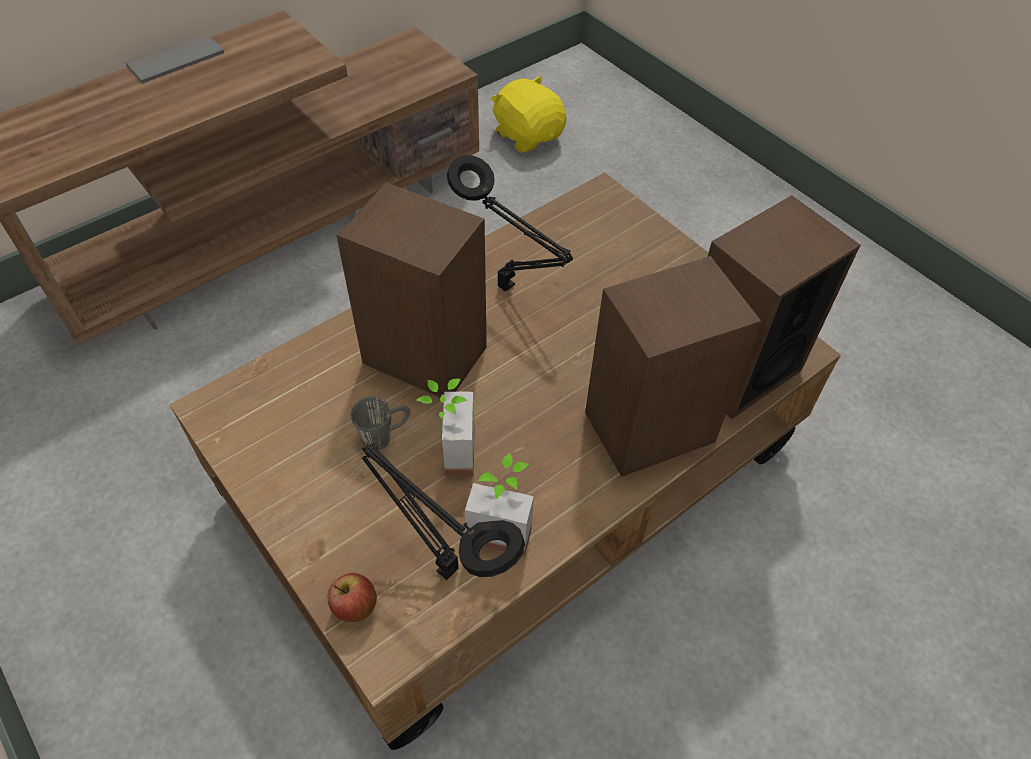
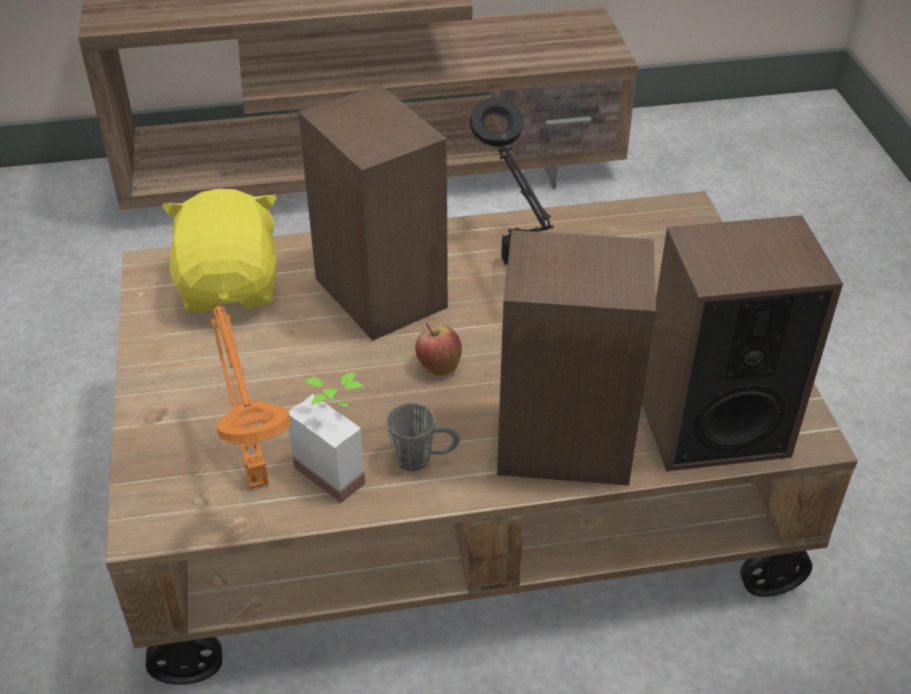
camera: 30 degrees right, 10 degrees down
(355, 608) = (152, 476): apple -> apple (438, 367)
(385, 434) = (289, 346): grey mug -> grey mug (424, 458)
(443, 566) = (256, 477): black table lamp -> orange table lamp
(448, 452) = (337, 384): potted plant -> none
(528, 135) = (704, 164): yellow plush toy -> yellow plush toy (231, 286)

